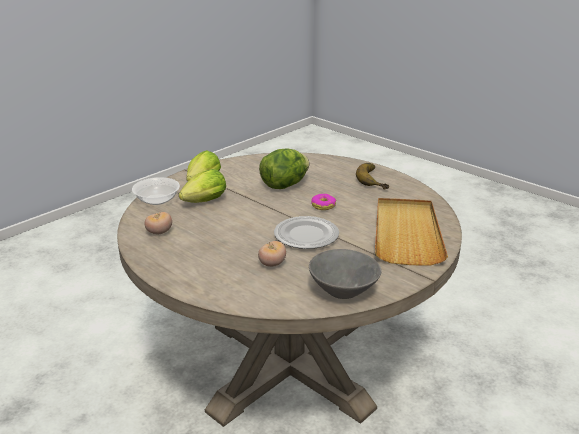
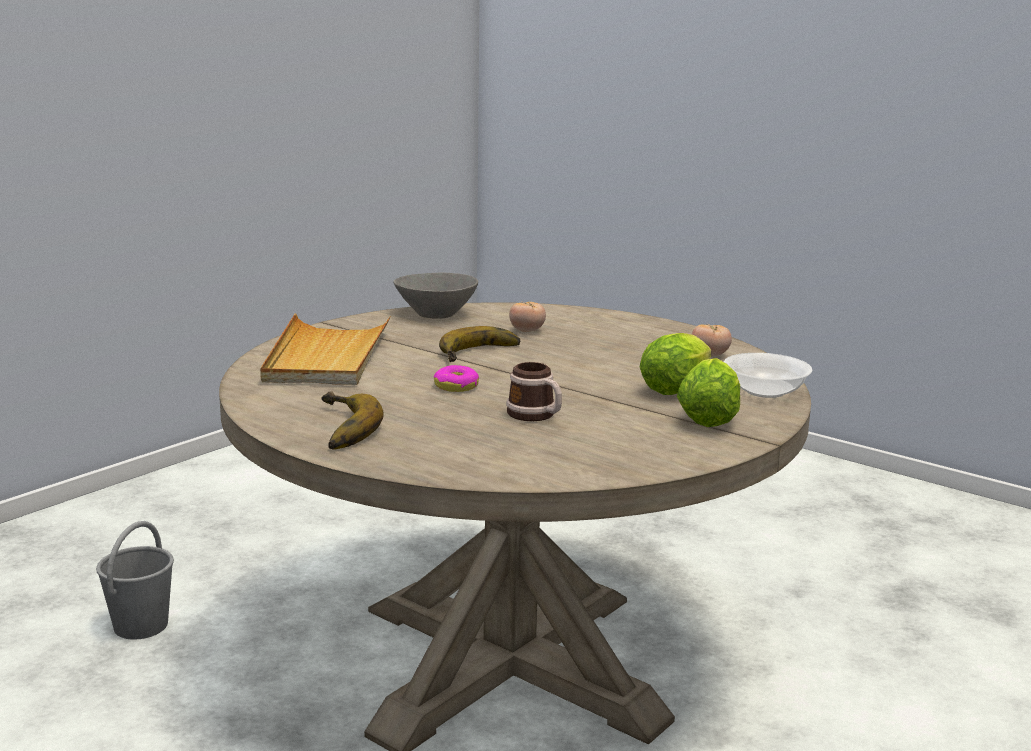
camera: 175 degrees right, 10 degrees down
(284, 185) = (536, 416): lettuce -> mug
(307, 235) = (483, 354): plate -> banana
(516, 401) = (141, 625): none -> grey bucket

